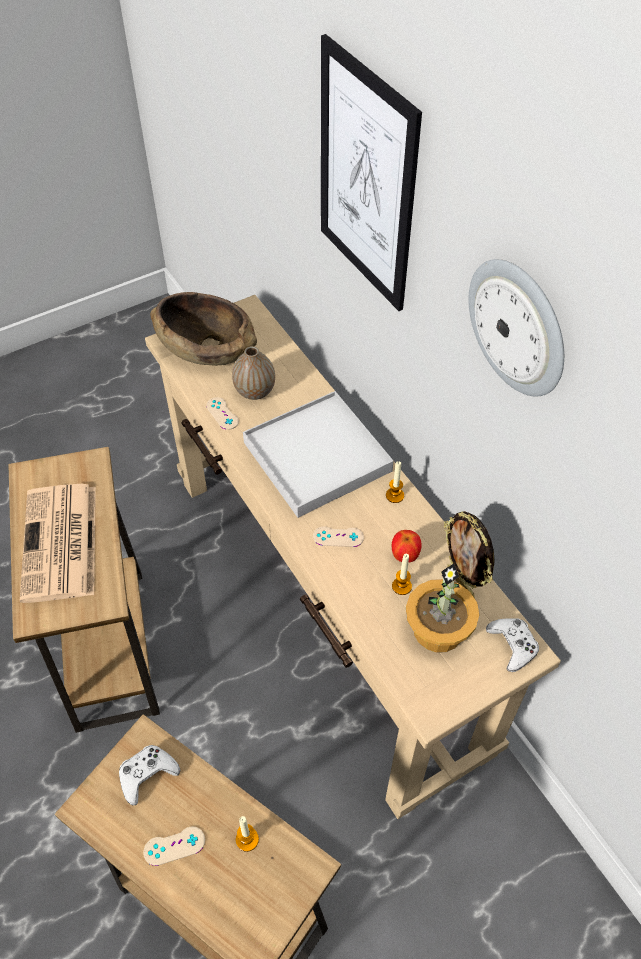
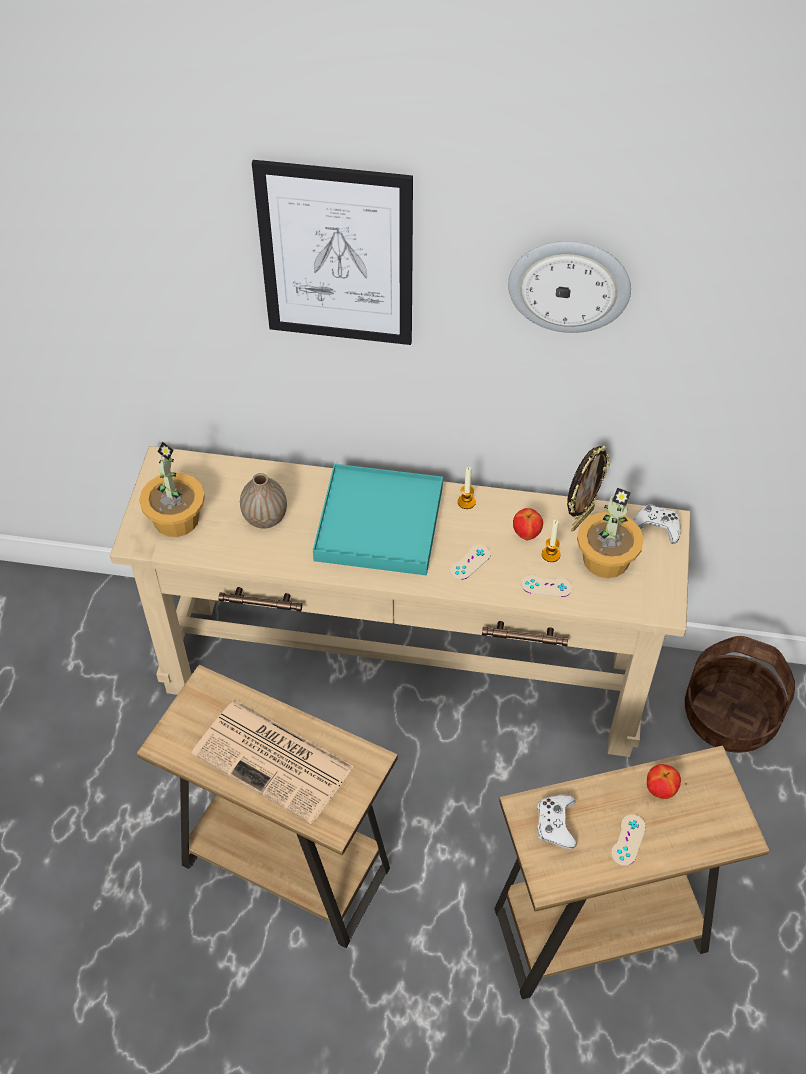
camera: 50 degrees left, 0 degrees up
(206, 347) = (175, 518): brown bowl -> potted plant
(222, 413) = (265, 555): beige game controller -> beige game controller (546, 586)
(247, 839) = (660, 790): candle -> apple
(317, 457) = (379, 523): white tray -> turquoise tray
(461, 583) = (581, 518): picture frame -> picture frame turned 60 degrees counterclockwise
(513, 876) = (731, 715): none -> basket

